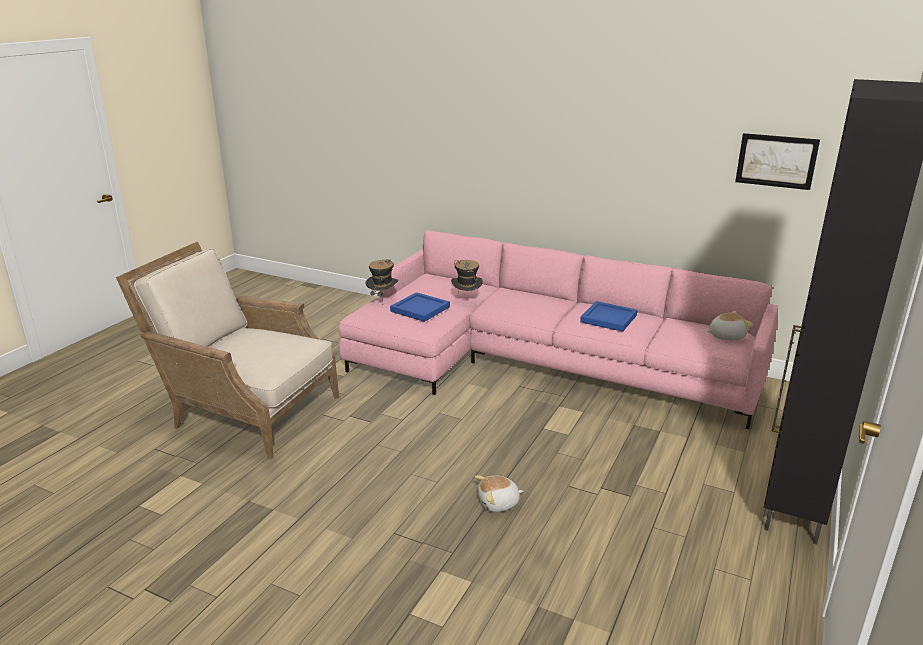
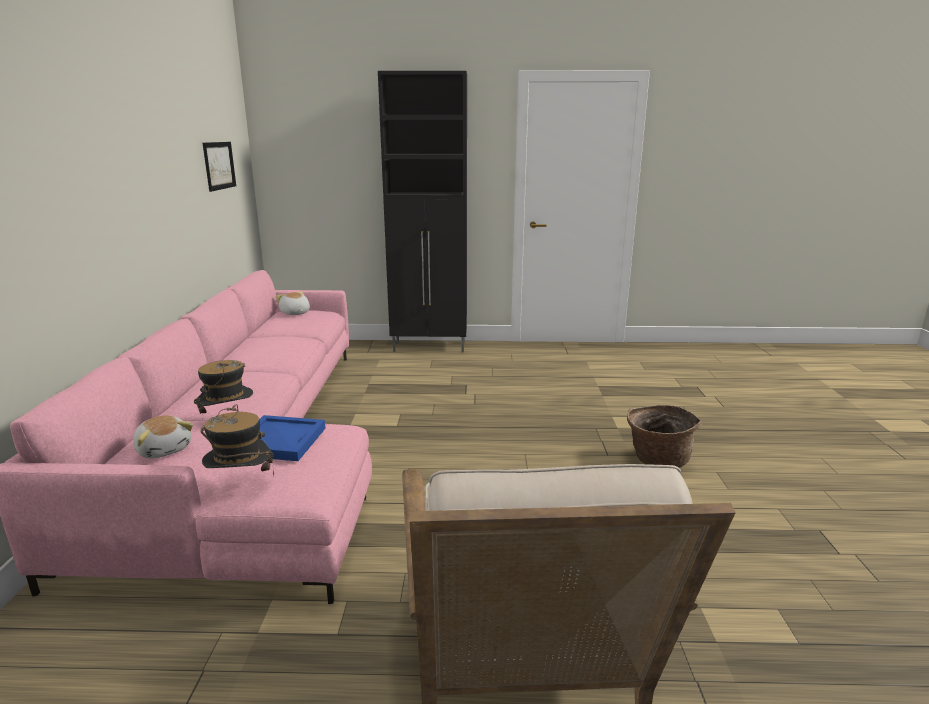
camera: 115 degrees left, 5 degrees down
(355, 562) = (657, 461): none -> basket
(498, 503) = (524, 423): plush toy -> plush toy (164, 449)
(607, 318) = (274, 346): blue tray -> none

